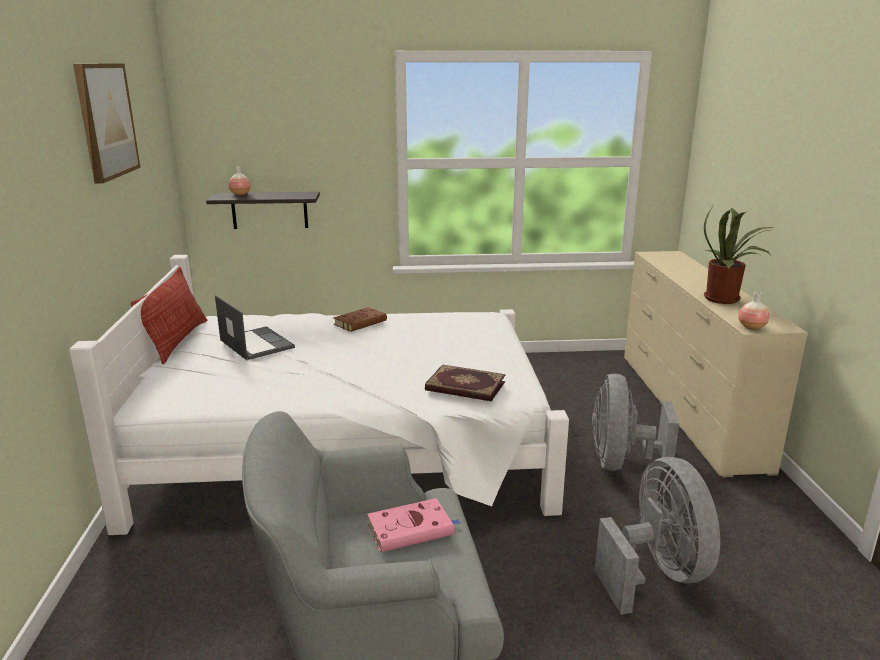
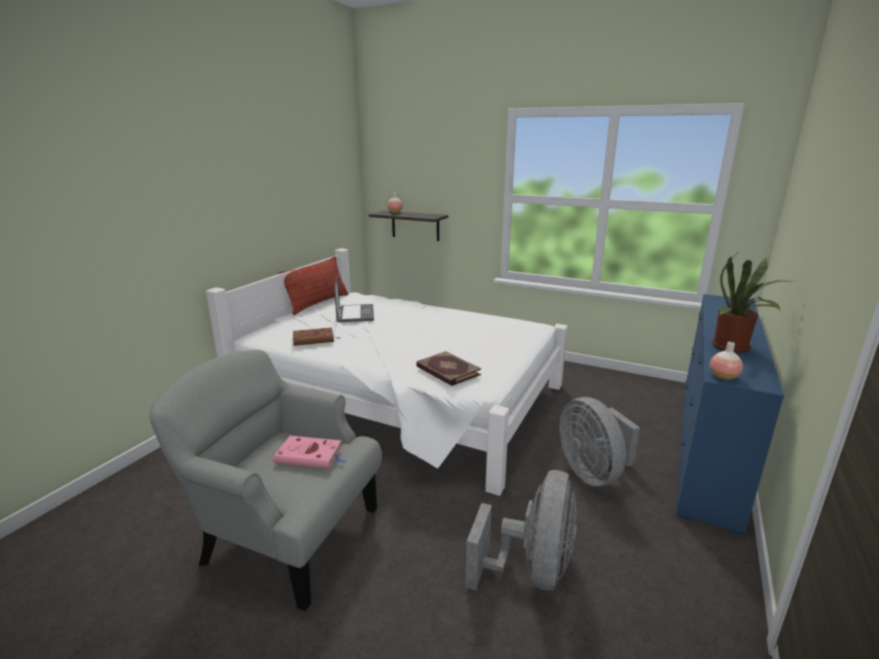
camera: 30 degrees right, 0 degrees up
(106, 120) = (280, 154): picture -> none
(361, 322) = (436, 313): brown book -> brown book (315, 339)
(621, 462) = (593, 473): grey fan -> grey fan turned 60 degrees counterclockwise
(687, 407) = (706, 447): beige dresser -> blue dresser

